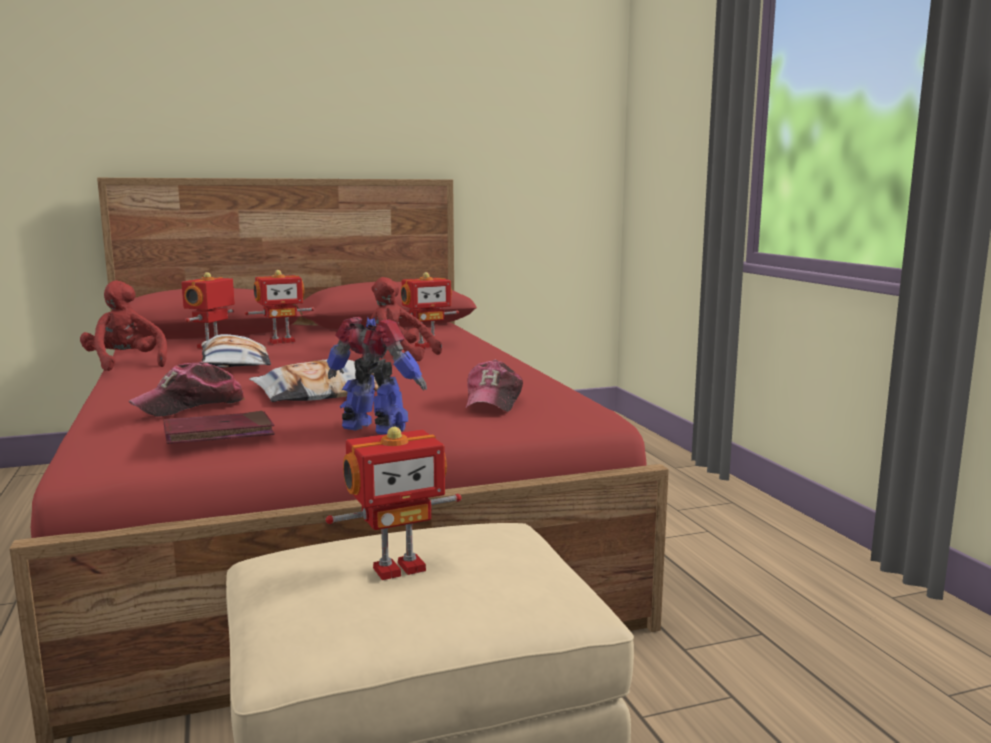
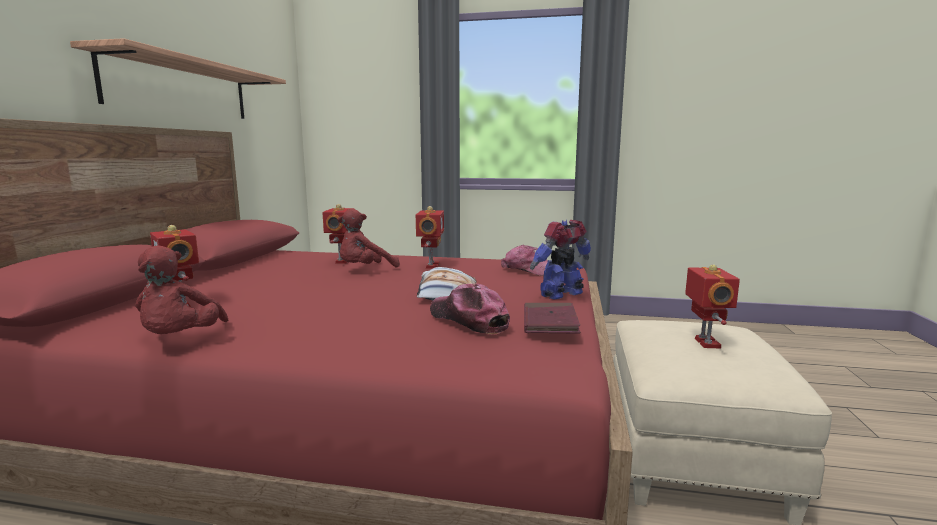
camera: 60 degrees left, 0 degrees up
(125, 364) = (180, 339): red plush toy -> red plush toy turned 90 degrees counterclockwise
(190, 405) = (468, 320): cap -> cap turned 150 degrees clockwise
(234, 363) = (292, 303): pillow -> none
(282, 341) = (221, 286): toy robot -> toy robot (431, 266)
(395, 134) = (181, 89): none -> shelf

